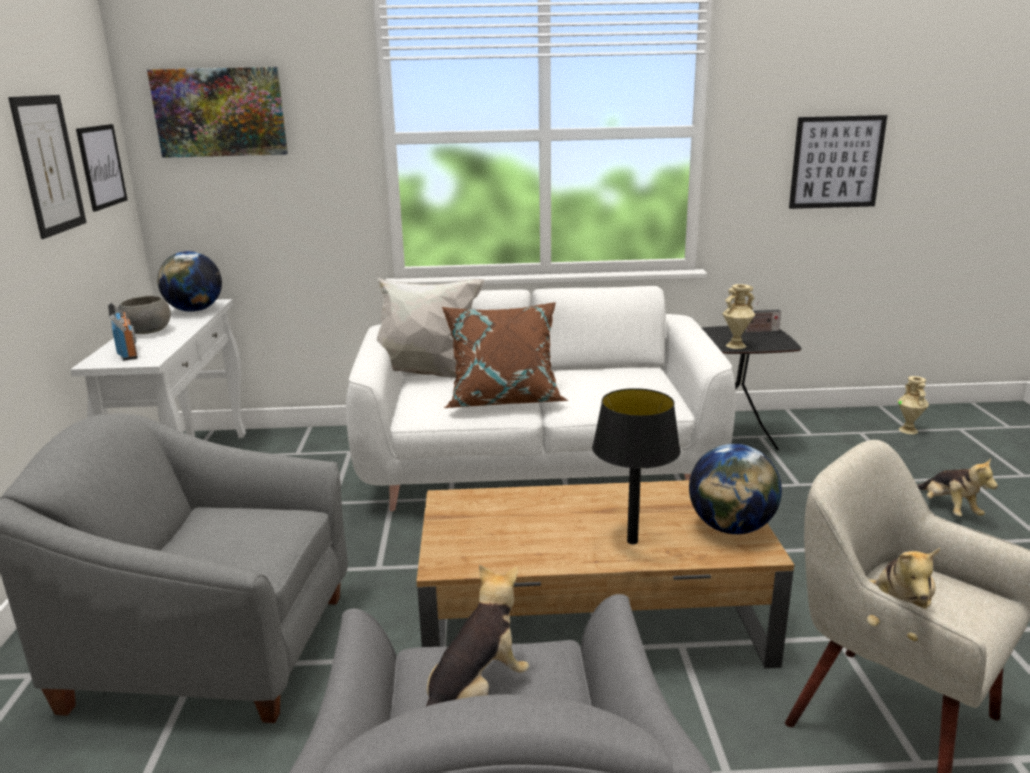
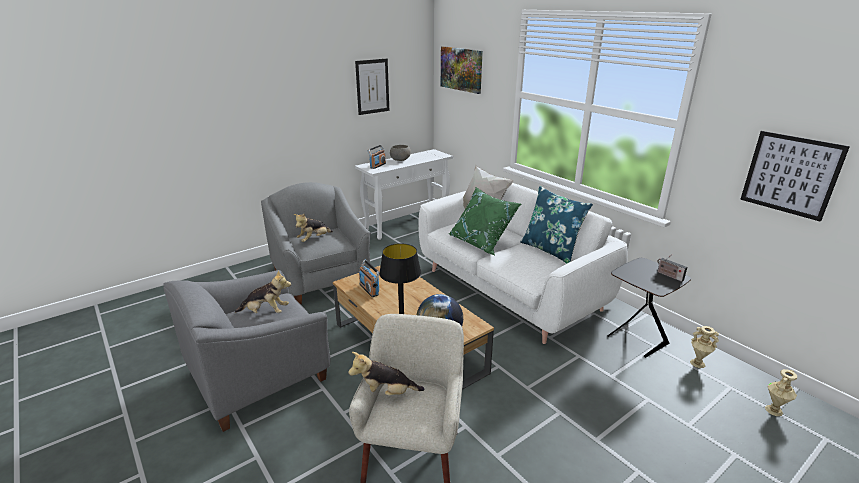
camera: 55 degrees right, 5 degrees up
(101, 166) = (409, 87): picture -> none
(194, 310) = (430, 156): globe -> none
(503, 547) = (369, 289): none -> radio
(504, 398) = (481, 242): brown pillow -> green pillow
(593, 368) = (551, 250): none -> blue pillow
(736, 346) = (627, 274): beige vase -> beige vase (697, 363)
(948, 509) = (668, 450): plush toy -> plush toy (314, 239)

